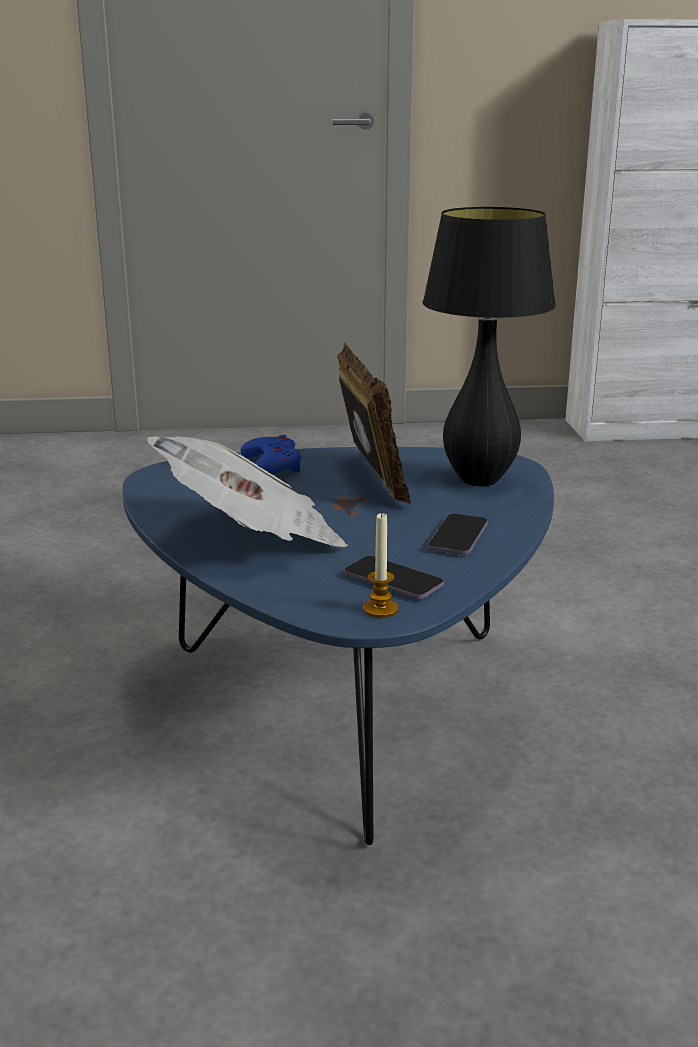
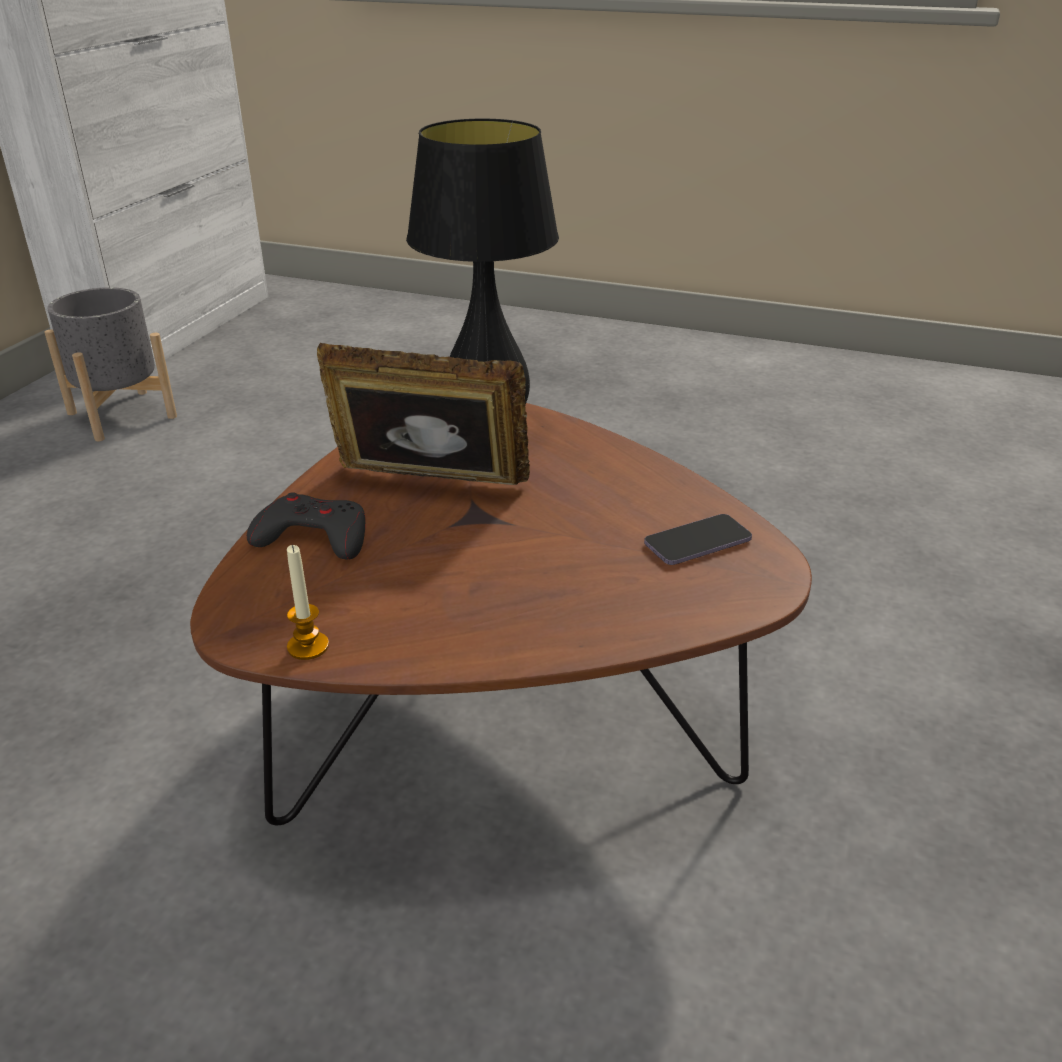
camera: 65 degrees left, 10 degrees up
(253, 538) = (530, 600): newspaper -> none
(271, 466) = (313, 536): blue game controller -> grey game controller
(346, 704) = (499, 722): blue coffee table -> brown coffee table
(380, 609) = (757, 566): candle -> candle (308, 646)
(458, 537) = (619, 481): phone -> none
(541, 455) = (122, 415): none -> grey planter

